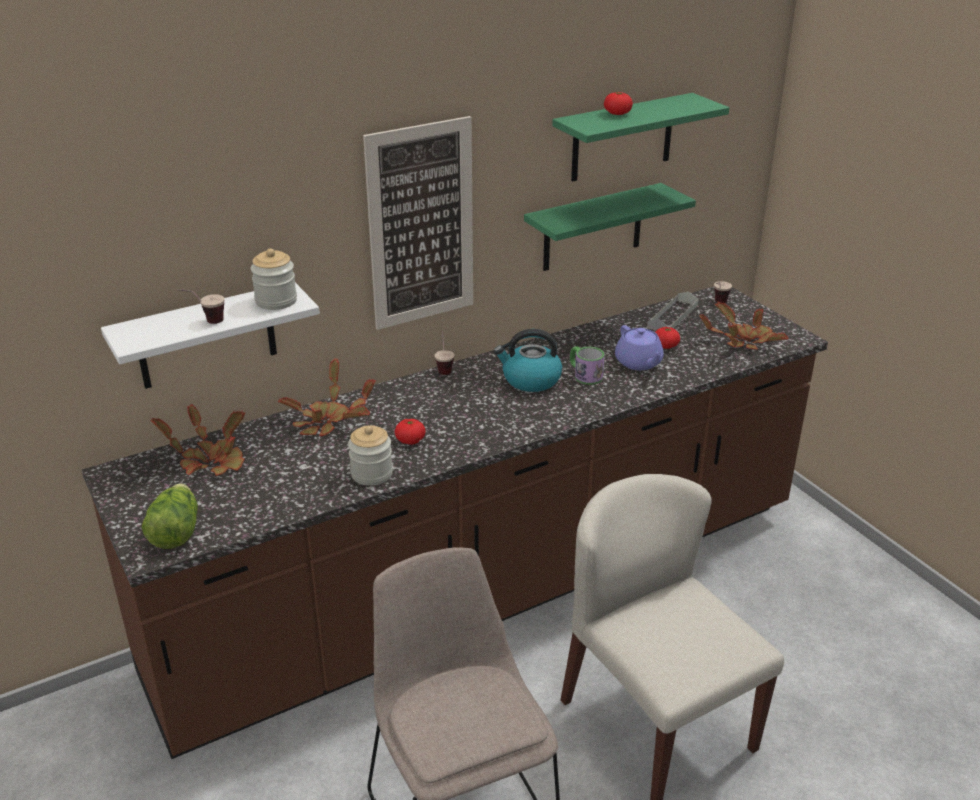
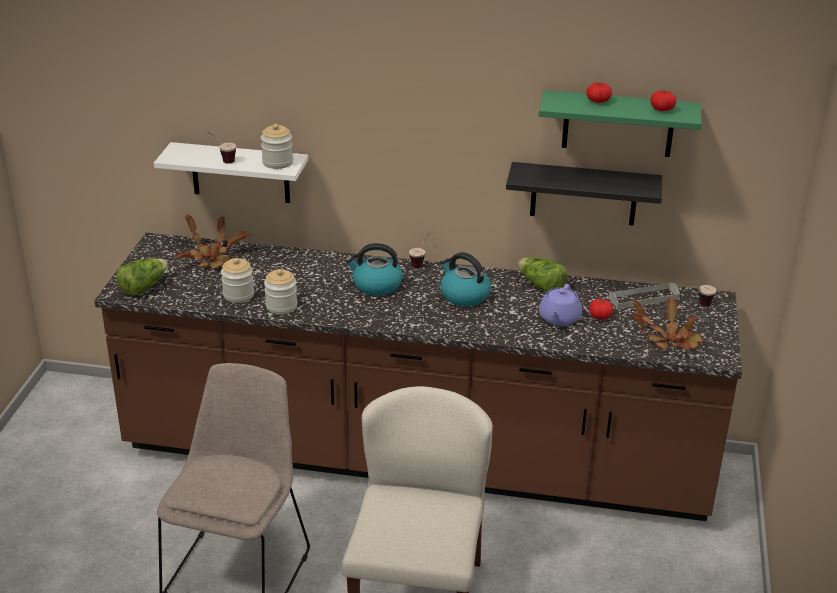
camera: 40 degrees right, 0 degrees up
(305, 485) = (238, 295): none -> jar
(328, 421) = (303, 264): potted plant -> none
(410, 440) = (331, 298): tomato -> tomato (662, 109)
(421, 225) = (415, 143): picture -> none
(436, 408) = (376, 285): none -> kettle
(580, 342) = (541, 286): none -> lettuce
(584, 375) = (506, 309): mug -> none
(593, 228) = (584, 194): green shelf -> black shelf

